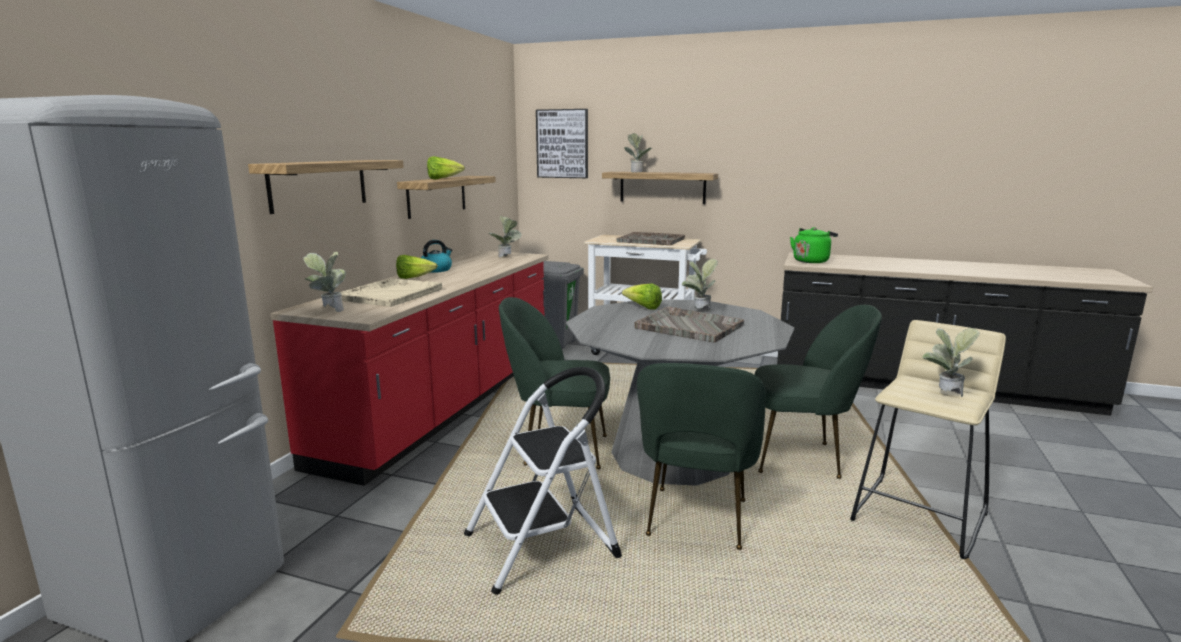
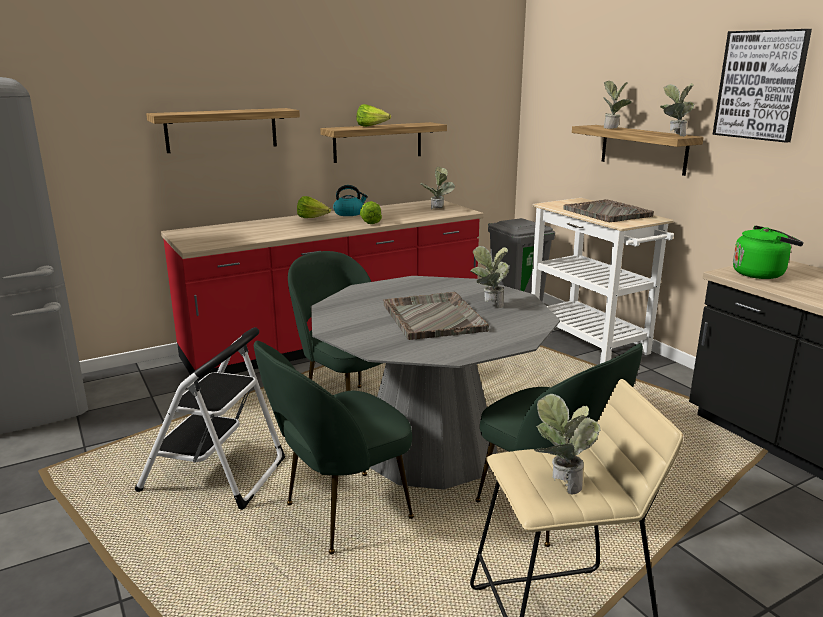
camera: 40 degrees right, 5 degrees up
(328, 311) = (189, 236): potted plant -> potted plant (673, 135)
(392, 294) = (260, 230): beige tray -> none
(562, 144) = (557, 89): picture -> picture (760, 85)
(643, 308) = (450, 288): lettuce -> lettuce (370, 222)

